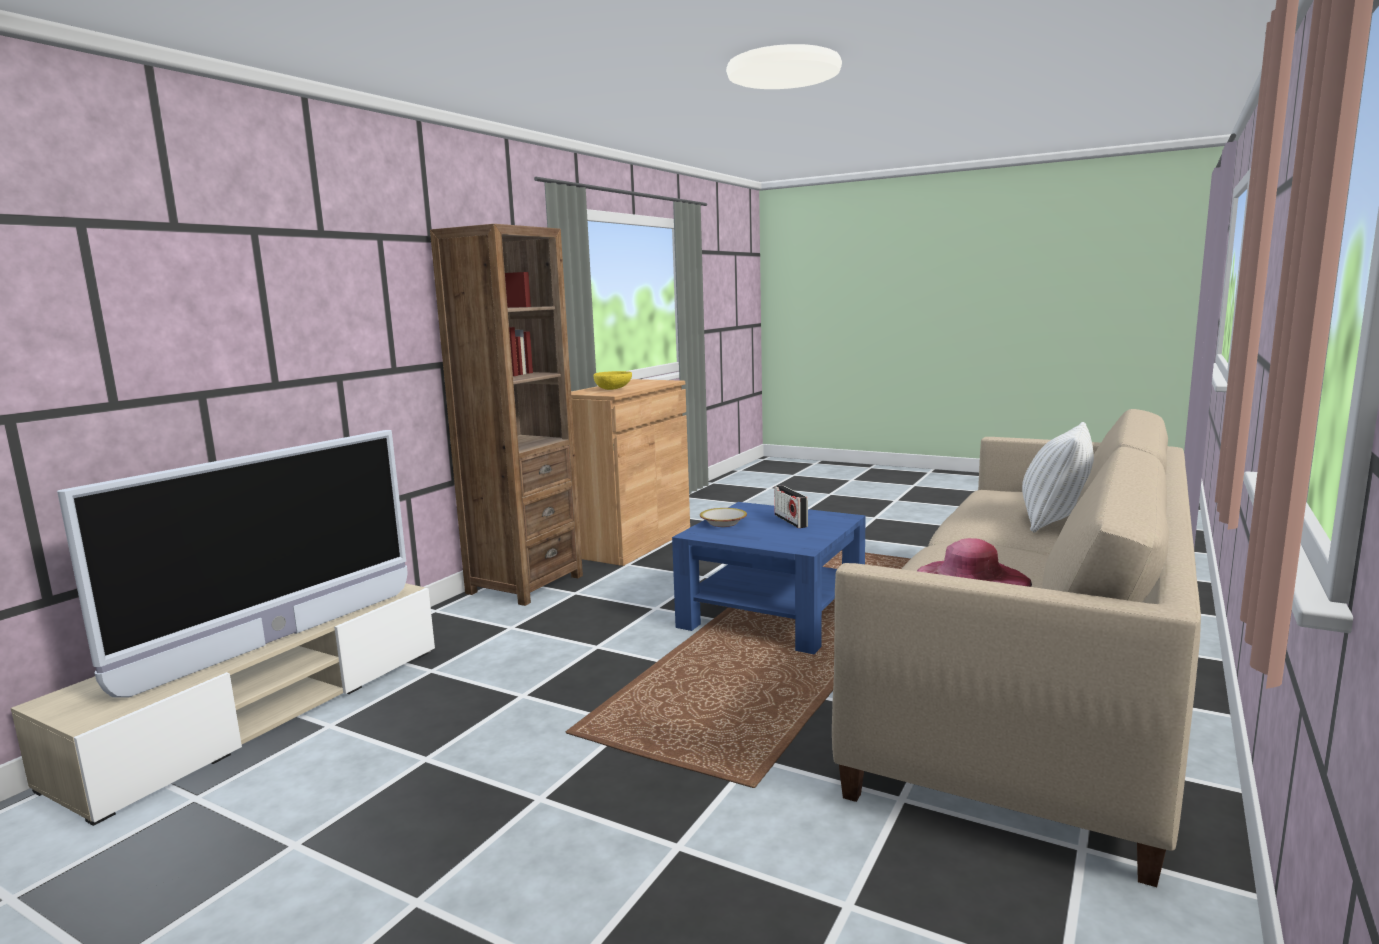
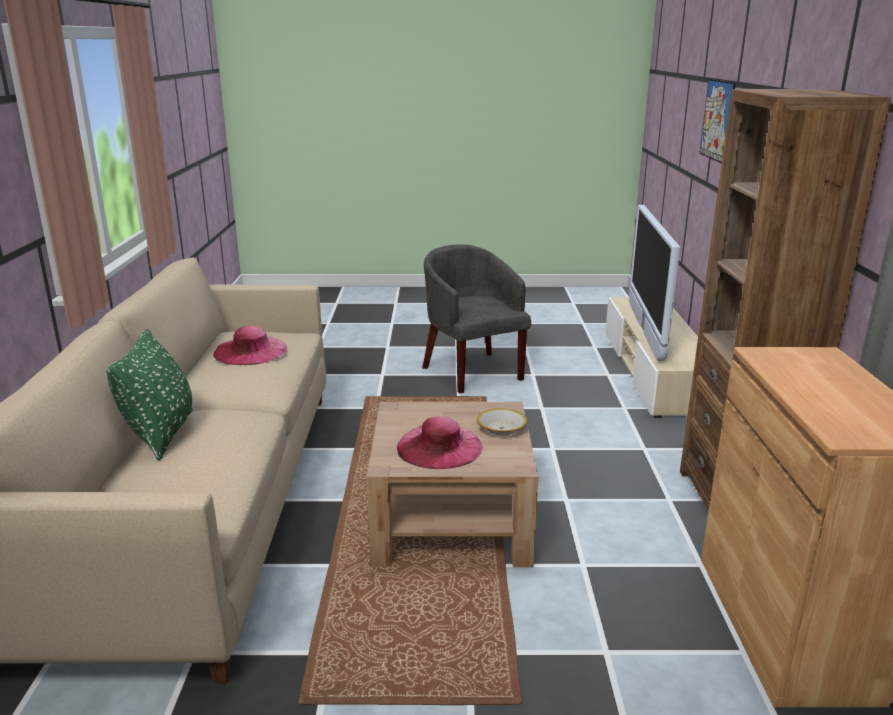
camera: 150 degrees right, 10 degrees up
(126, 288) = (717, 120): none -> picture
(505, 799) = (471, 371): none -> grey armchair
(613, 389) = (808, 372): yellow bowl -> none
(772, 614) = (451, 520): blue coffee table -> brown coffee table
(790, 521) = (439, 446): radio -> pink hat
(1054, 520) = (161, 434): white pillow -> green pillow

